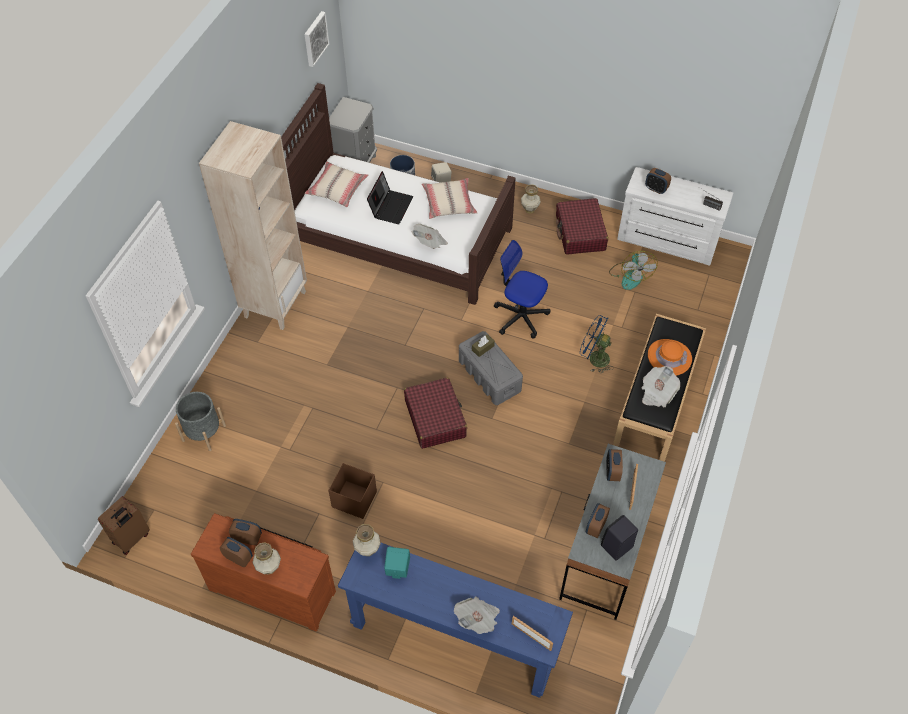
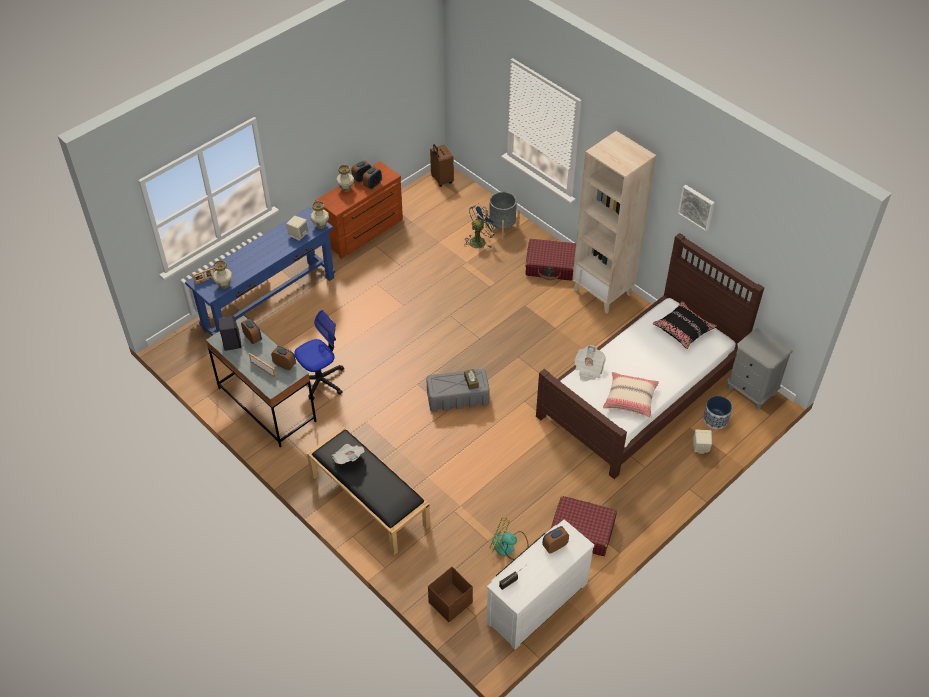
camera: 115 degrees right, 5 degrees down
(315, 38) = (782, 259): picture -> picture (697, 207)
(337, 189) = (683, 329): beige pillow -> black pillow
(354, 499) = (400, 286): brown storage box -> brown storage box (451, 602)
(390, 206) = (645, 358): laptop -> none
(397, 569) = (298, 234): turquoise speaker -> beige speaker
(435, 418) = (438, 351): red suitcase -> red suitcase (550, 265)
(478, 619) = (239, 259): newspaper -> none
(520, 316) = (506, 442): office chair -> office chair (320, 380)
(529, 210) = (631, 502): vase -> vase (224, 285)
(594, 358) = (433, 475): blue fan -> blue fan (479, 240)
(669, 357) = (376, 484): orange hat -> none

